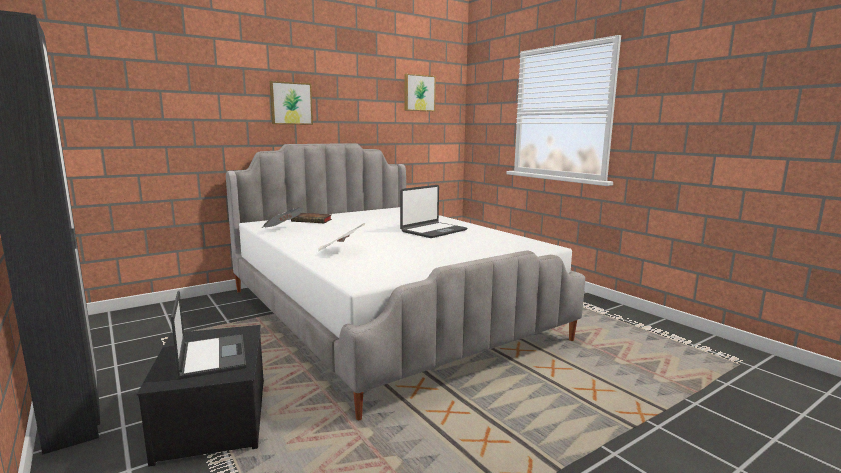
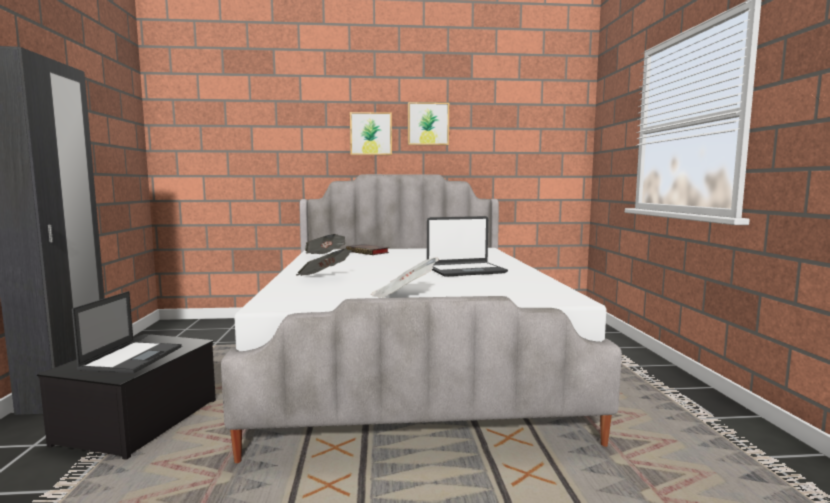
camera: 30 degrees right, 5 degrees down
(419, 93) = (525, 117): picture -> picture (428, 124)
(441, 259) = (403, 296): none -> newspaper

